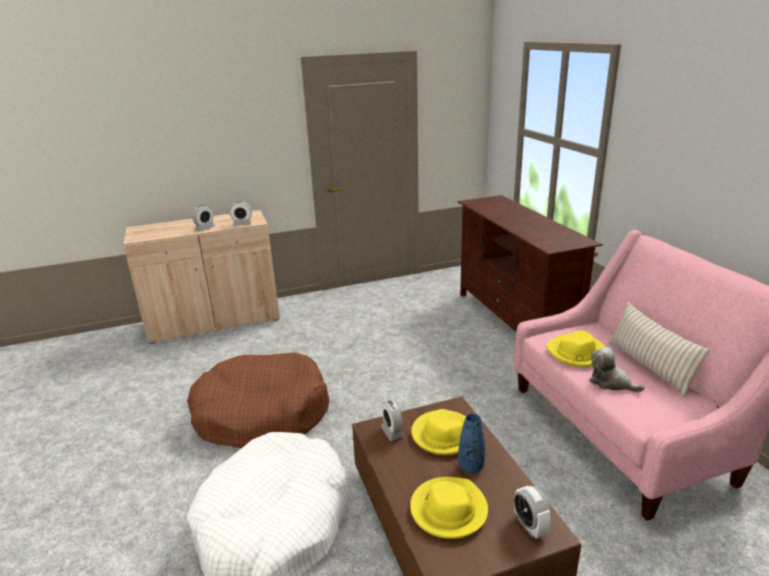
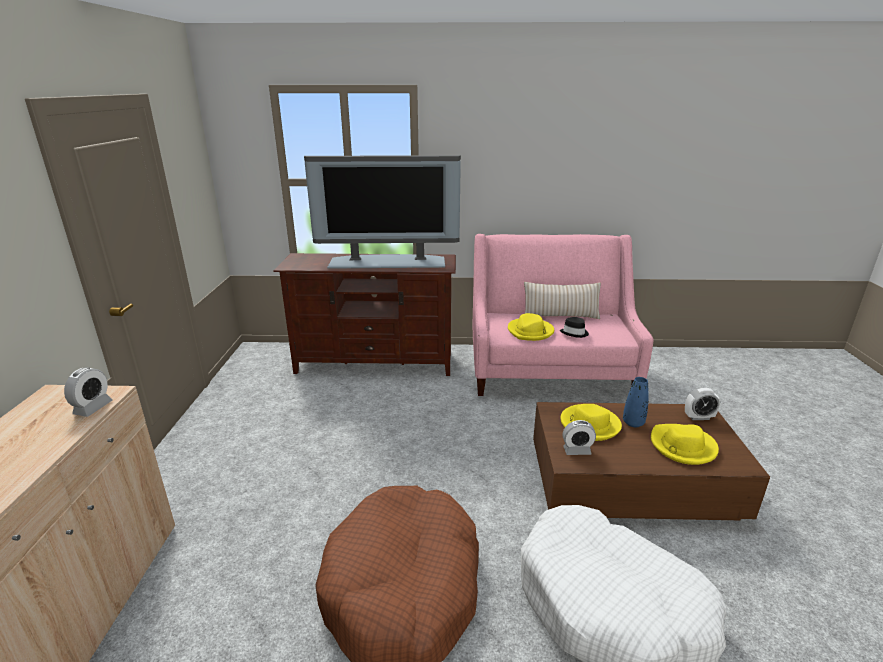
camera: 70 degrees left, 0 degrees up
(205, 228) = (40, 450): alarm clock -> none
(532, 225) = (387, 262): none -> television
(611, 382) = (574, 333): plush toy -> black hat

